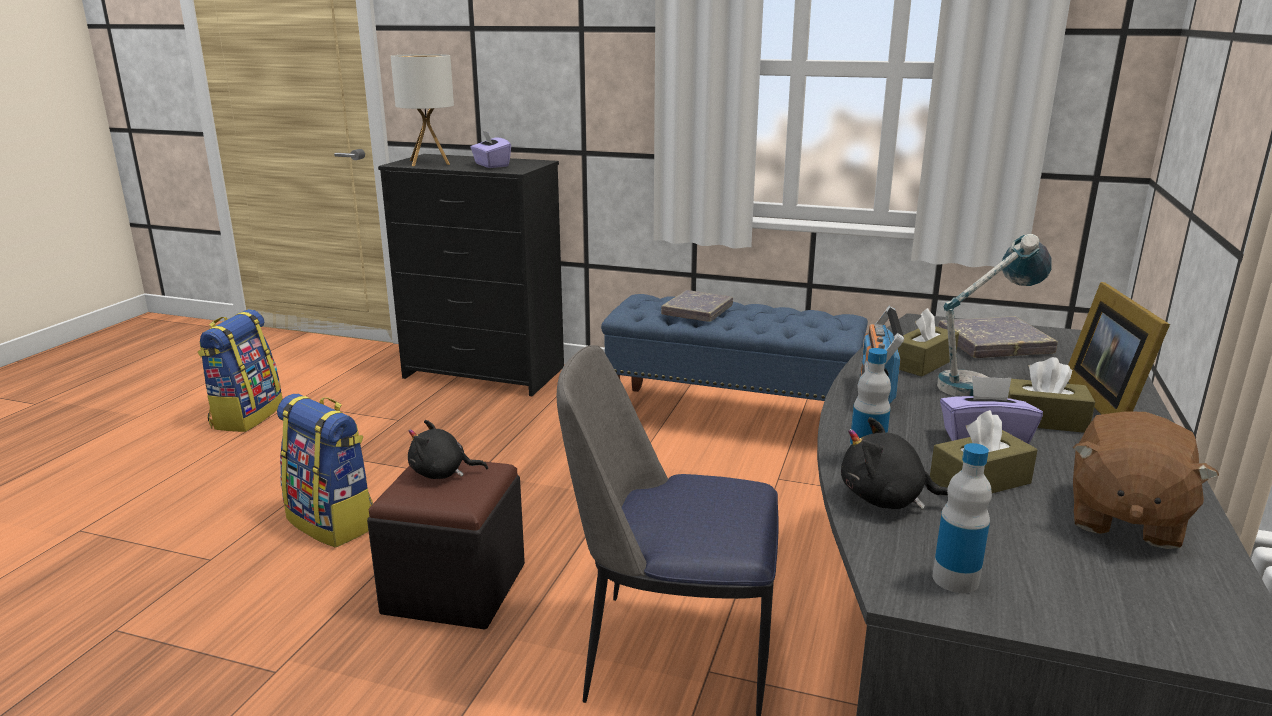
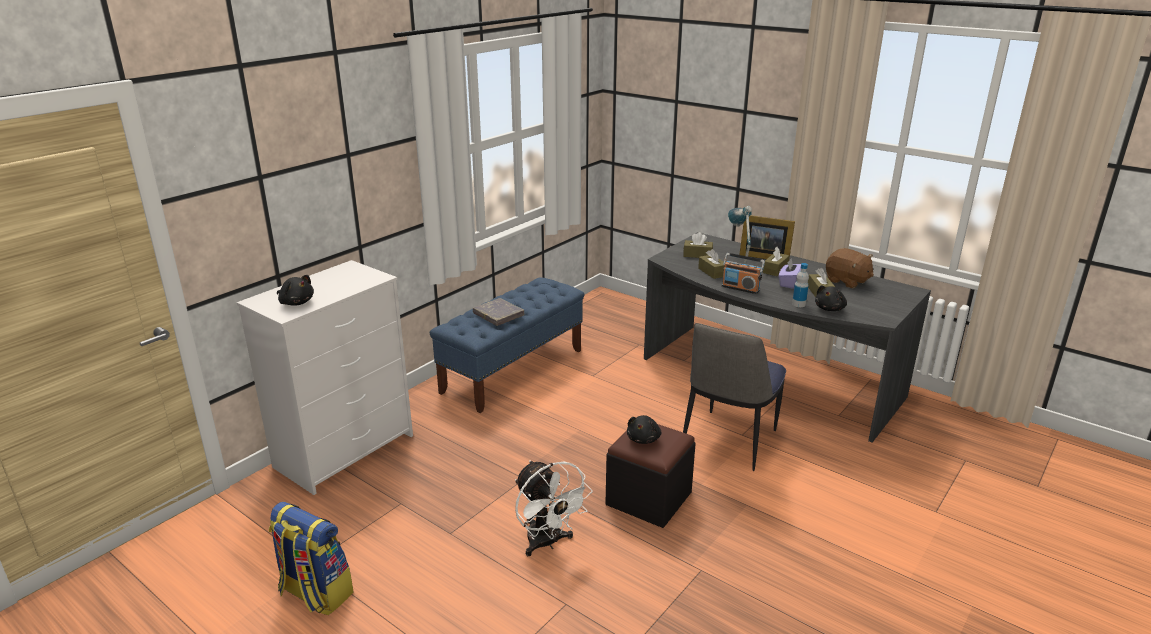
camera: 70 degrees left, 5 degrees up
(334, 522) = (547, 543): backpack -> white fan
(430, 162) = (296, 302): table lamp -> black plush toy
(486, 372) = (345, 450): black dresser -> white dresser
(491, 165) = (344, 282): purple tissue box -> none
(955, 579) = (879, 312): bottle -> none
(994, 344) = (697, 255): grey book -> brown tissue box

